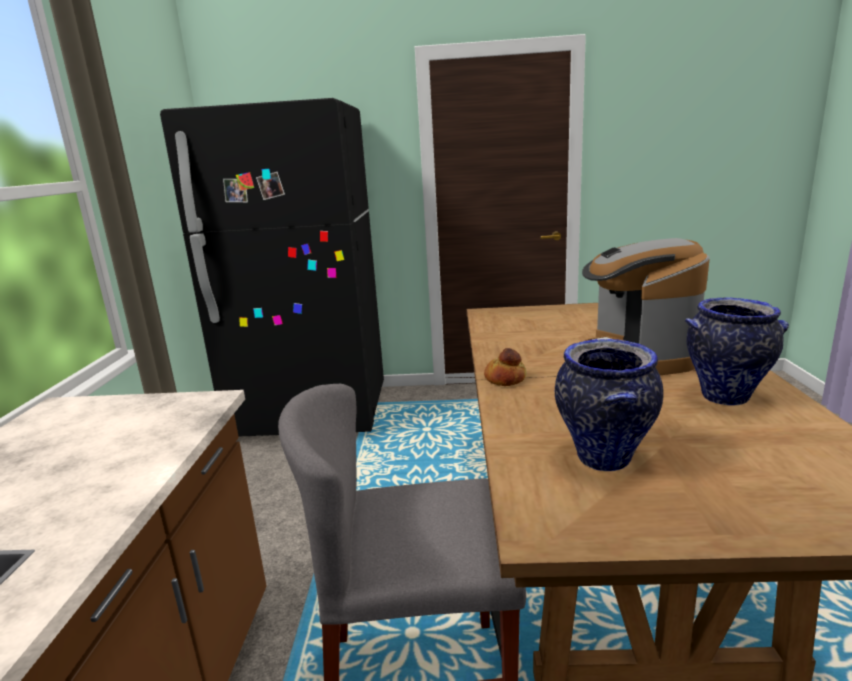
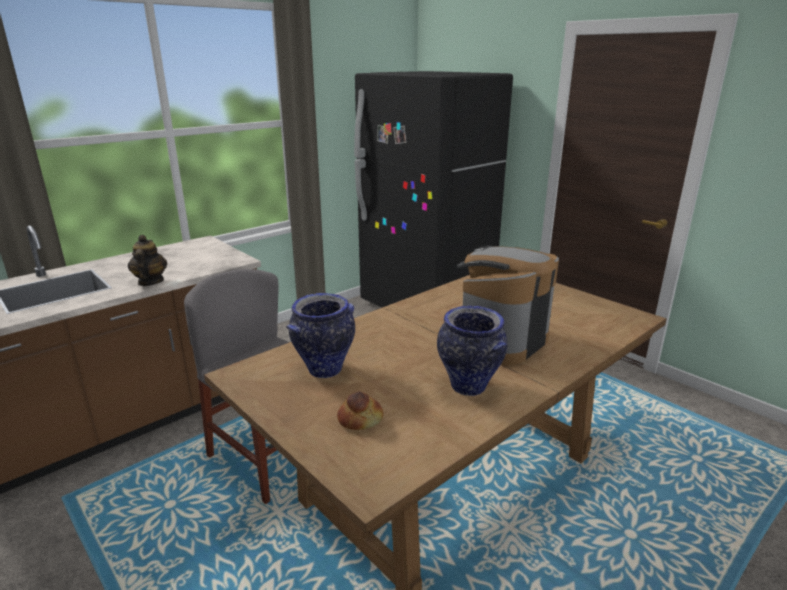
camera: 45 degrees right, 5 degrees up
(112, 497) = (150, 282): none -> teapot
(504, 379) = (394, 314): bread -> bread (360, 418)

